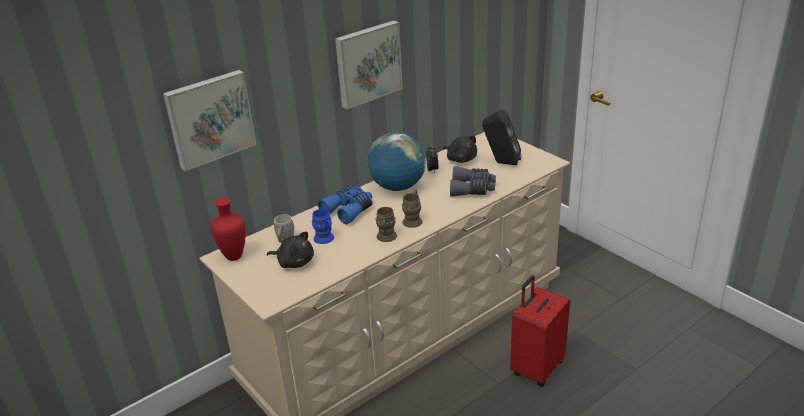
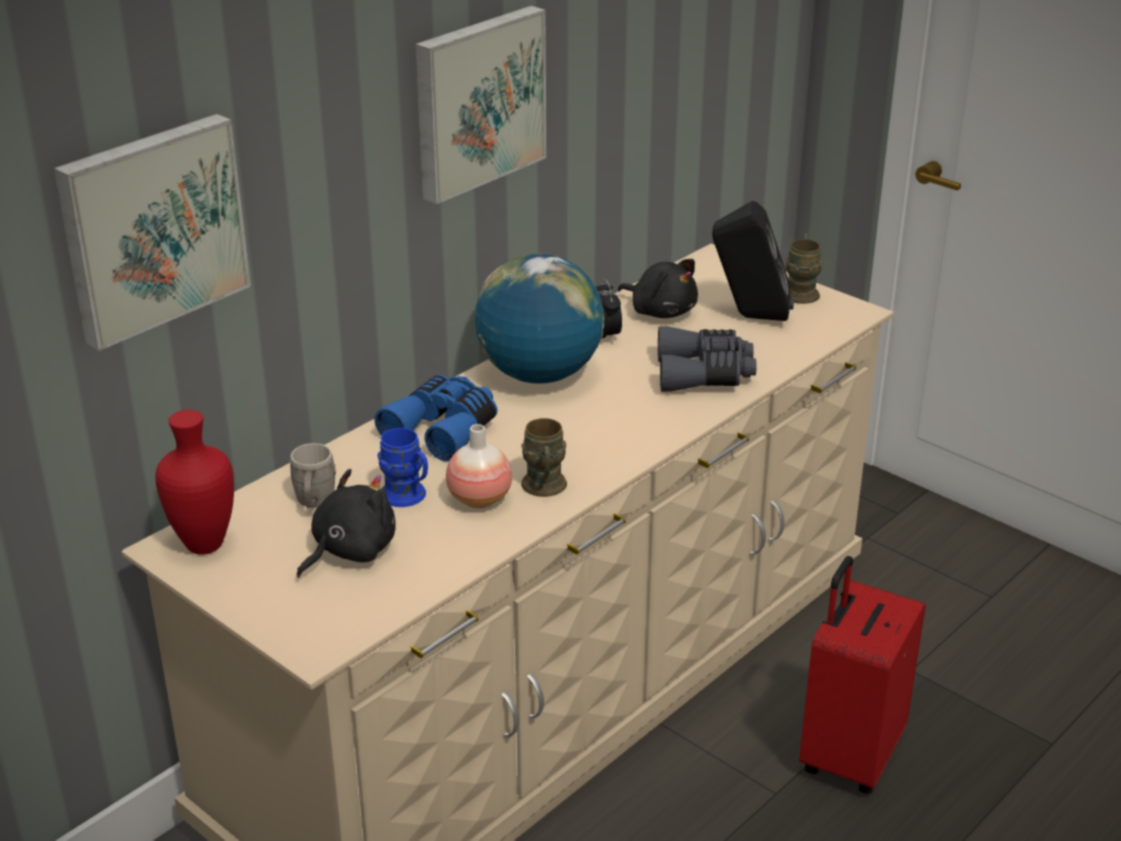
camera: 10 degrees left, 0 degrees up
(294, 262) = (349, 551): black plush toy -> black plush toy turned 60 degrees counterclockwise
(356, 242) = (479, 499): none -> vase
(413, 219) = (593, 445): brown mug -> brown mug (801, 291)

